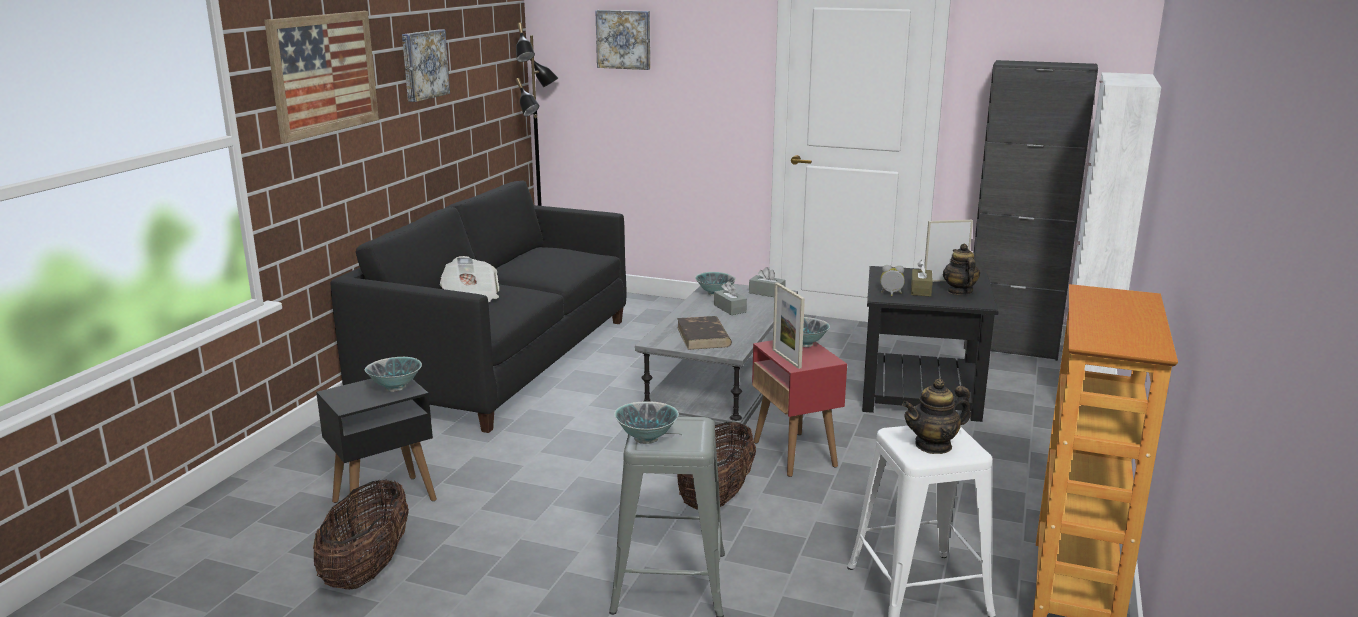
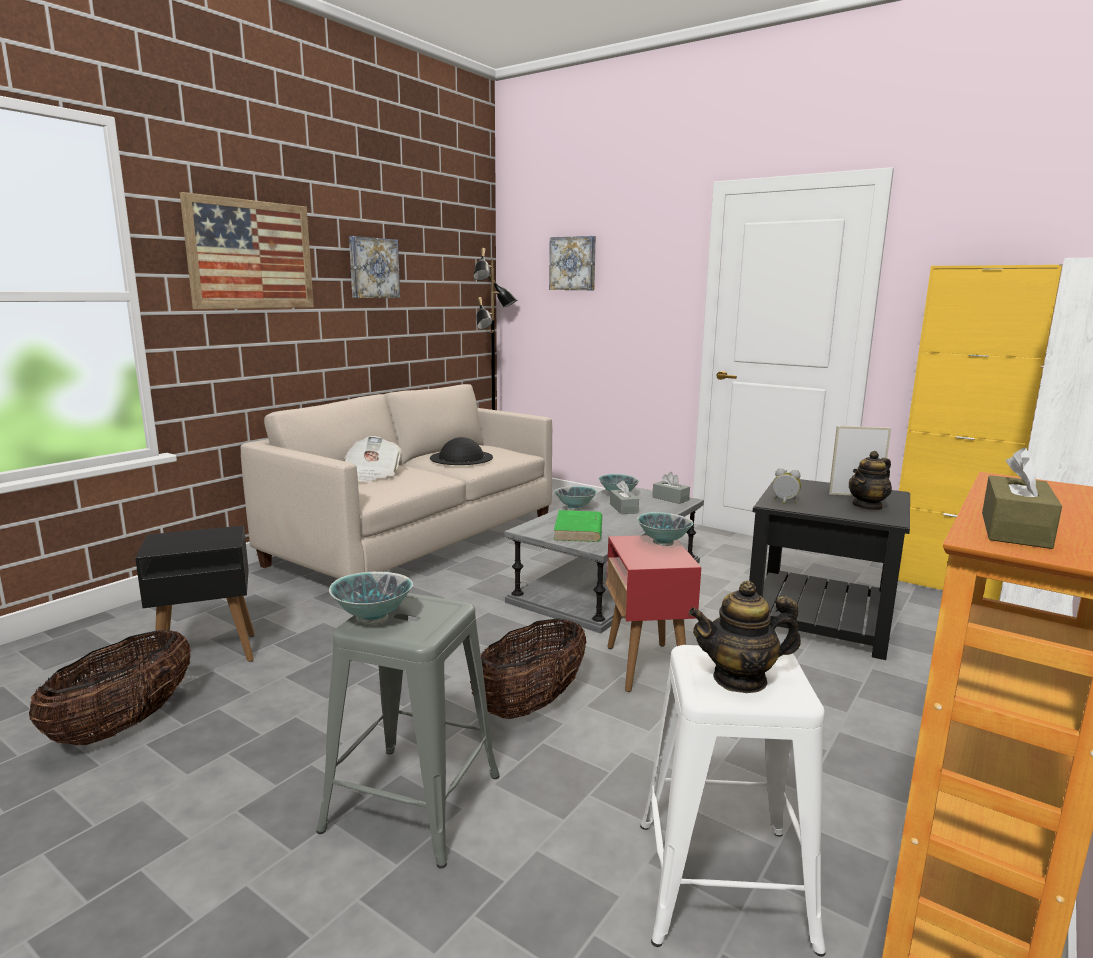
camera: 15 degrees right, 5 degrees down
(395, 388) = (217, 539): bowl -> bowl (575, 508)
(501, 360) = (417, 541): black sofa -> beige sofa
(543, 267) = (461, 457): none -> black hat
(703, 337) = (578, 530): brown book -> green book
(786, 359) = (633, 555): picture frame -> none
(920, 290) = (822, 501): brown tissue box -> brown tissue box (1015, 530)
(959, 291) = (867, 506): teapot -> teapot turned 135 degrees counterclockwise
(1011, 347) = (943, 583): black cabinet -> yellow cabinet

